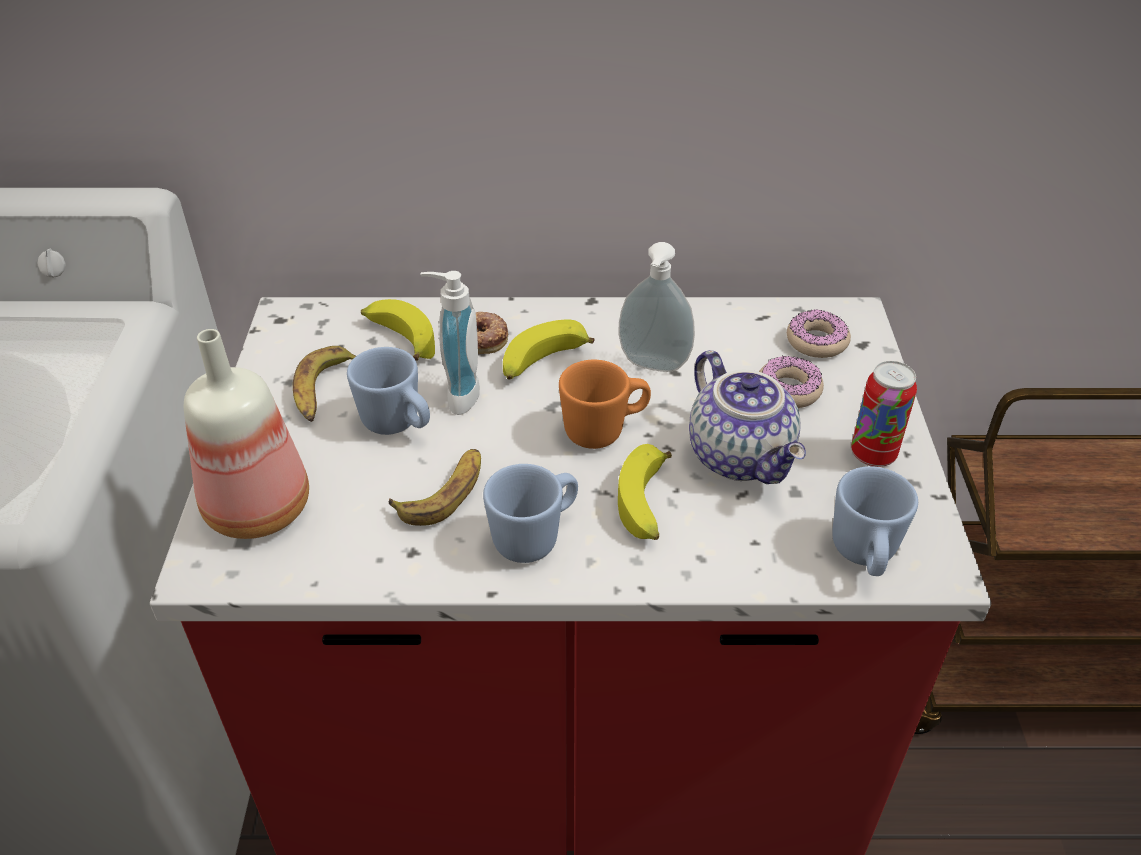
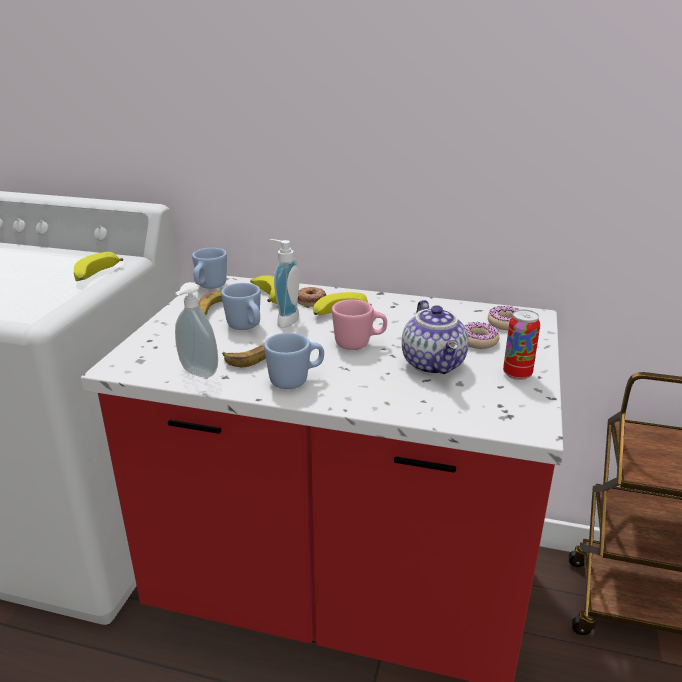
camera: 15 degrees right, 15 degrees down
(255, 508) = (153, 349): bottle -> none
(604, 430) = (359, 344): orange mug -> pink mug
(646, 505) = (367, 376): banana -> banana (96, 275)
(653, 366) = (401, 322): soap dispenser -> soap dispenser (197, 373)
(864, 556) = (489, 416): blue mug -> blue mug (209, 287)

